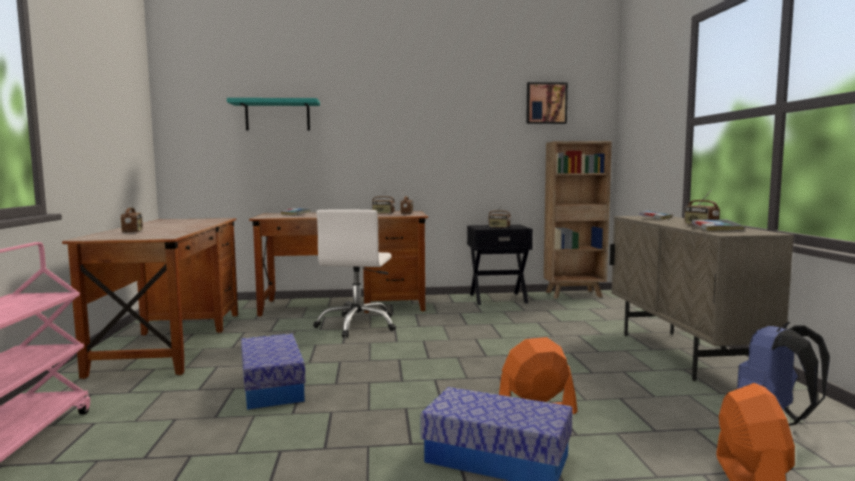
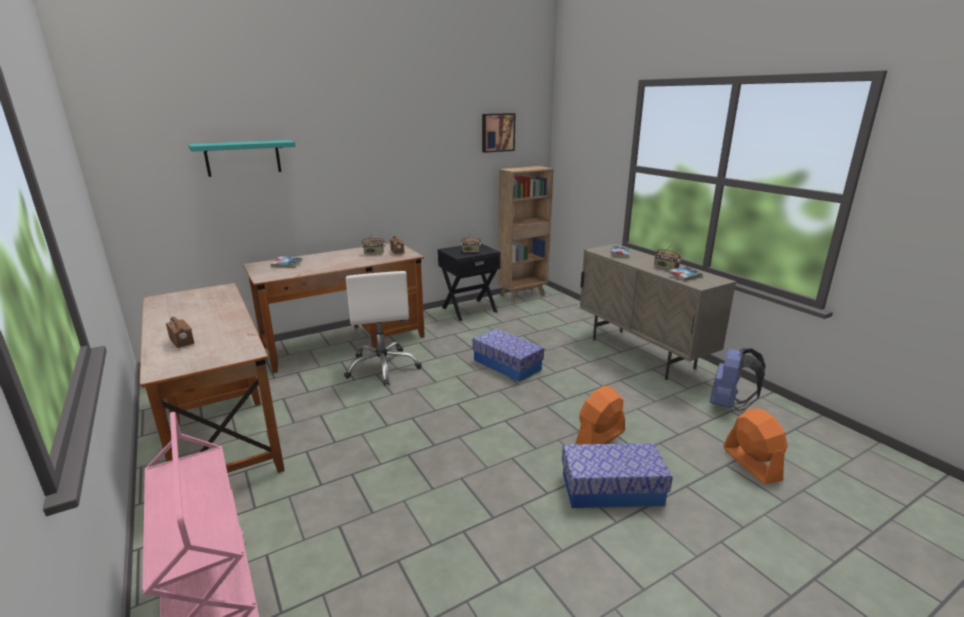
camera: 25 degrees left, 15 degrees up
(272, 386) = (384, 463): storage box -> storage box (507, 365)

